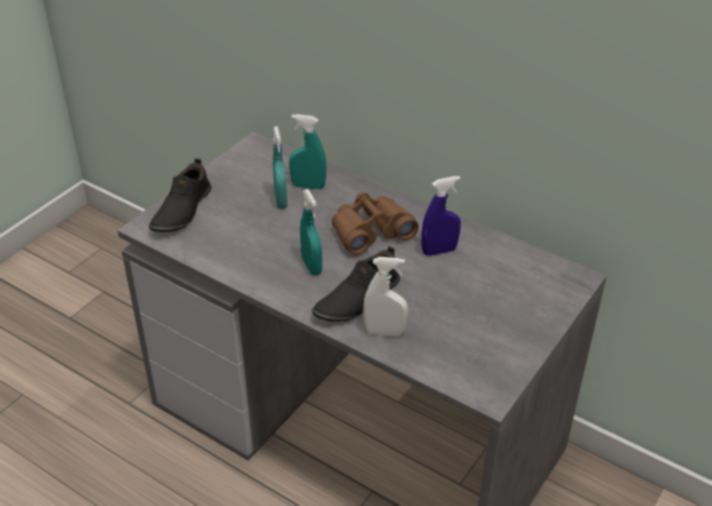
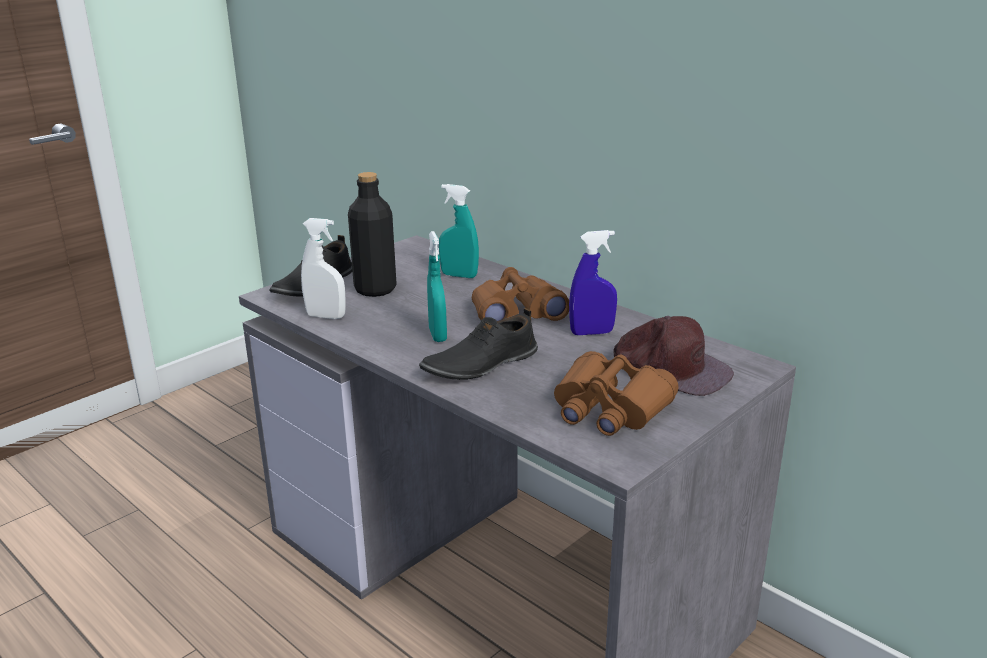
camera: 10 degrees right, 15 degrees down
(239, 211) = (375, 289): none -> black bottle
(280, 200) = (424, 284): turquoise spray bottle -> none
(384, 332) = (503, 395): white spray bottle -> white spray bottle (326, 316)
(471, 339) = (609, 409): none -> brown binoculars
(510, 288) = (671, 368): none -> brown cap

